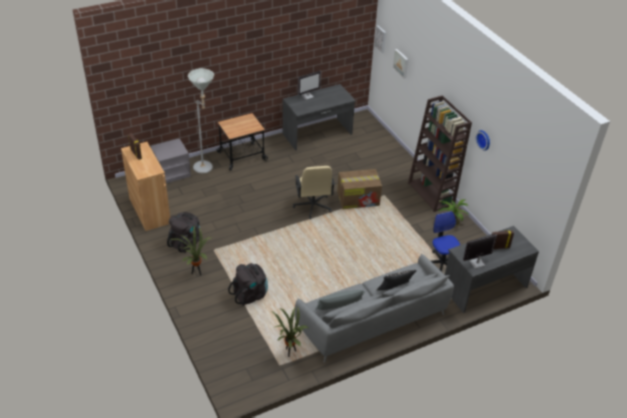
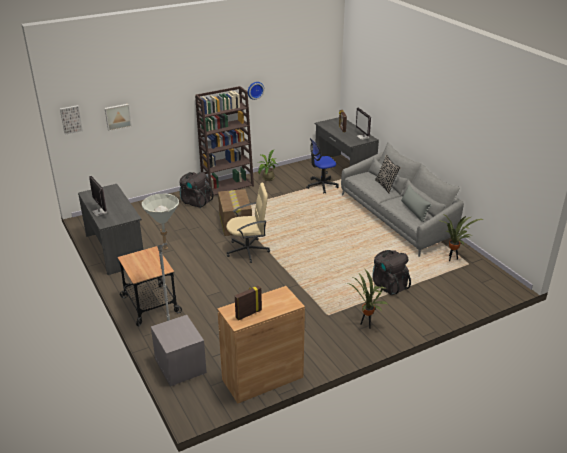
camera: 90 degrees left, 10 degrees down
(186, 242) = (318, 338): black backpack -> black backpack (195, 202)

